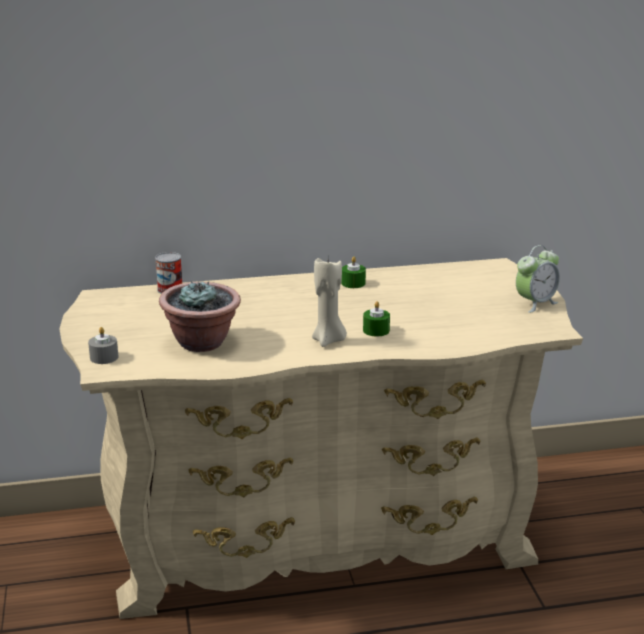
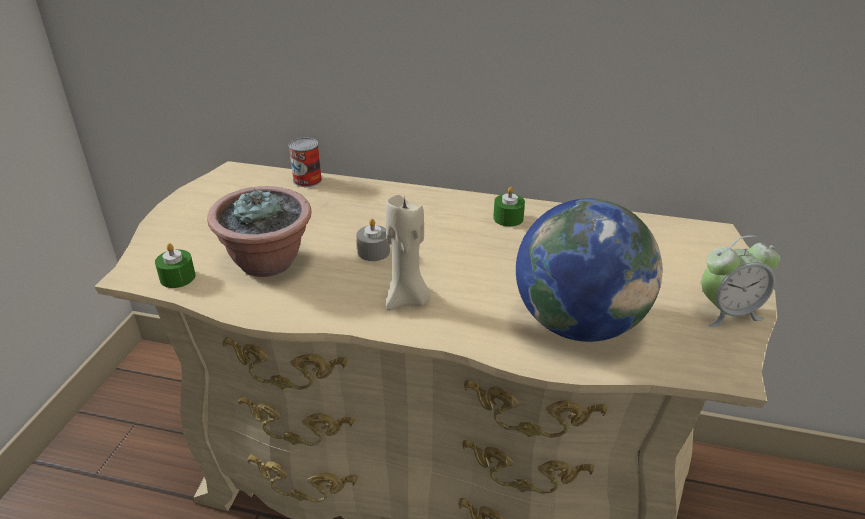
camera: 25 degrees right, 10 degrees up
(104, 357) = (154, 255): grey candle -> grey candle (373, 251)
(376, 330) = (478, 300): green candle -> green candle (177, 277)
(451, 328) = (578, 324): none -> globe

